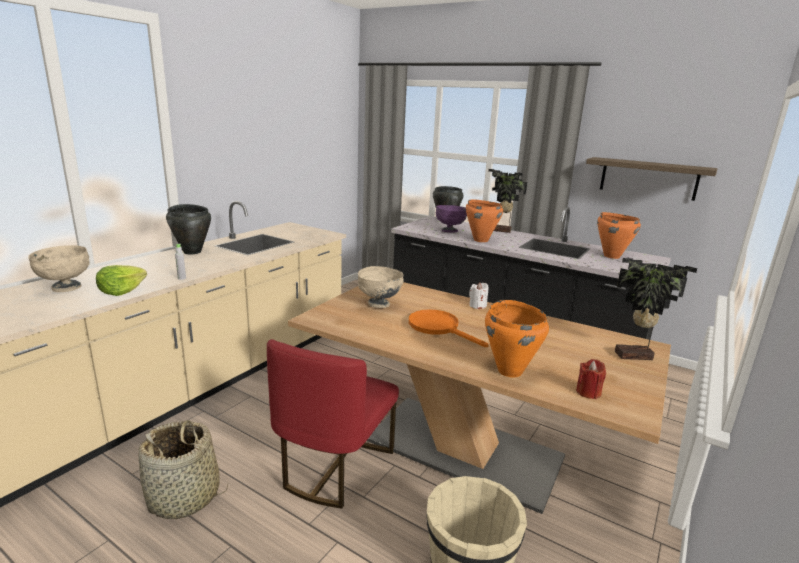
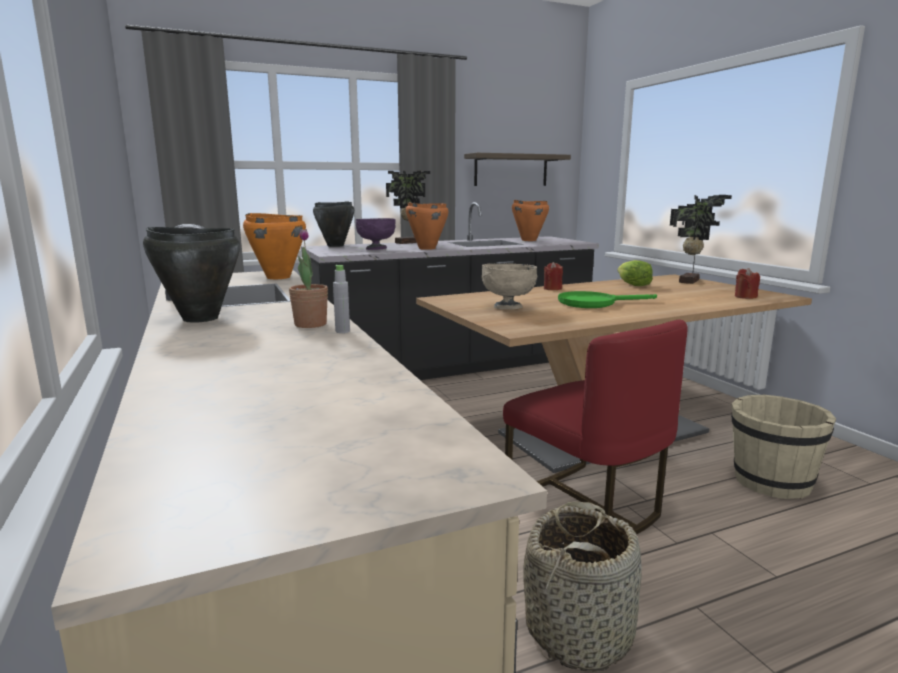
camera: 55 degrees left, 5 degrees down
(65, 288) = (241, 396): beige bowl -> none
(121, 291) = (346, 362): lettuce -> lettuce (633, 285)
(193, 270) = (310, 324): none -> potted plant
(439, 328) = (594, 303): orange frying pan -> green frying pan
(477, 306) = (552, 289): white candle -> red candle
(510, 371) = (700, 303): orange cooking pot -> orange cooking pot (278, 277)

